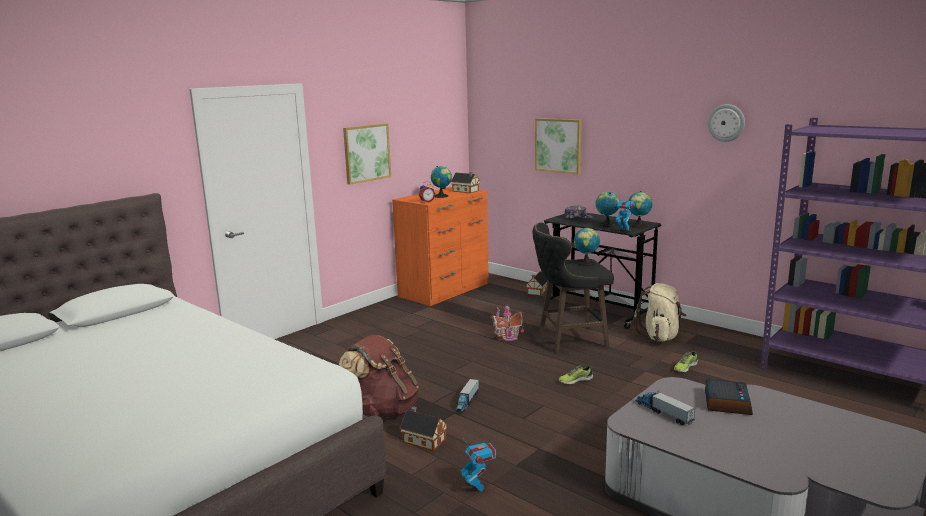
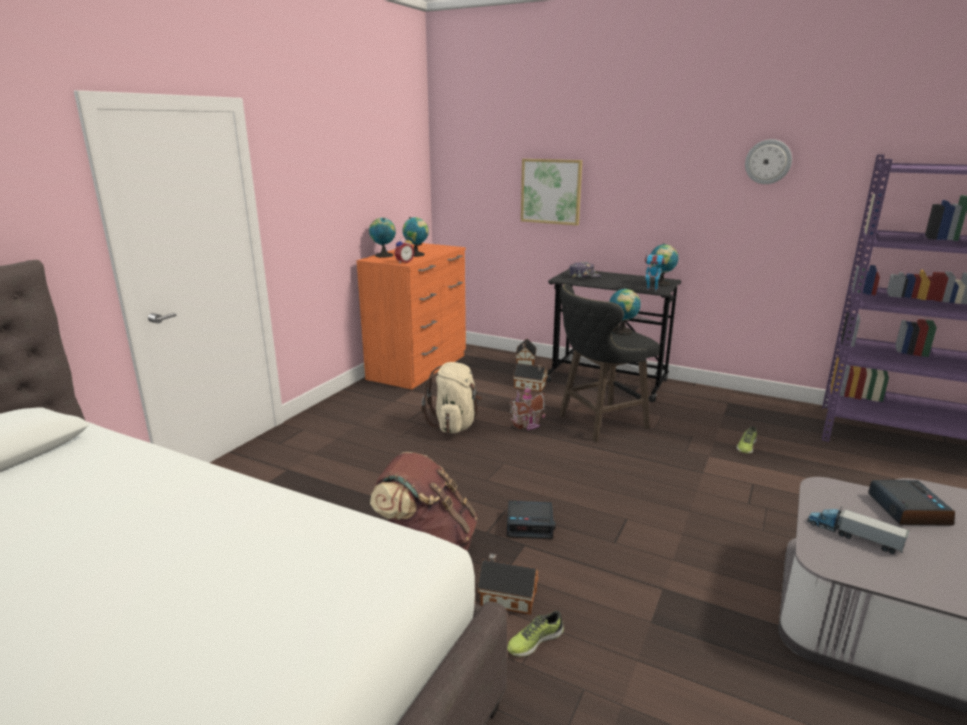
camera: 15 degrees left, 5 degrees up
(366, 153) = (325, 200): picture -> none
(466, 191) = (440, 248): toy house -> toy house (531, 386)
(467, 401) = (530, 525): toy truck -> alarm clock
(479, 488) = (628, 673): toy robot -> none
(575, 380) = (641, 477): shoe -> shoe (534, 640)
(606, 224) = (624, 284): globe -> globe (383, 255)
(660, 336) = (693, 409): beige backpack -> beige backpack (455, 425)

